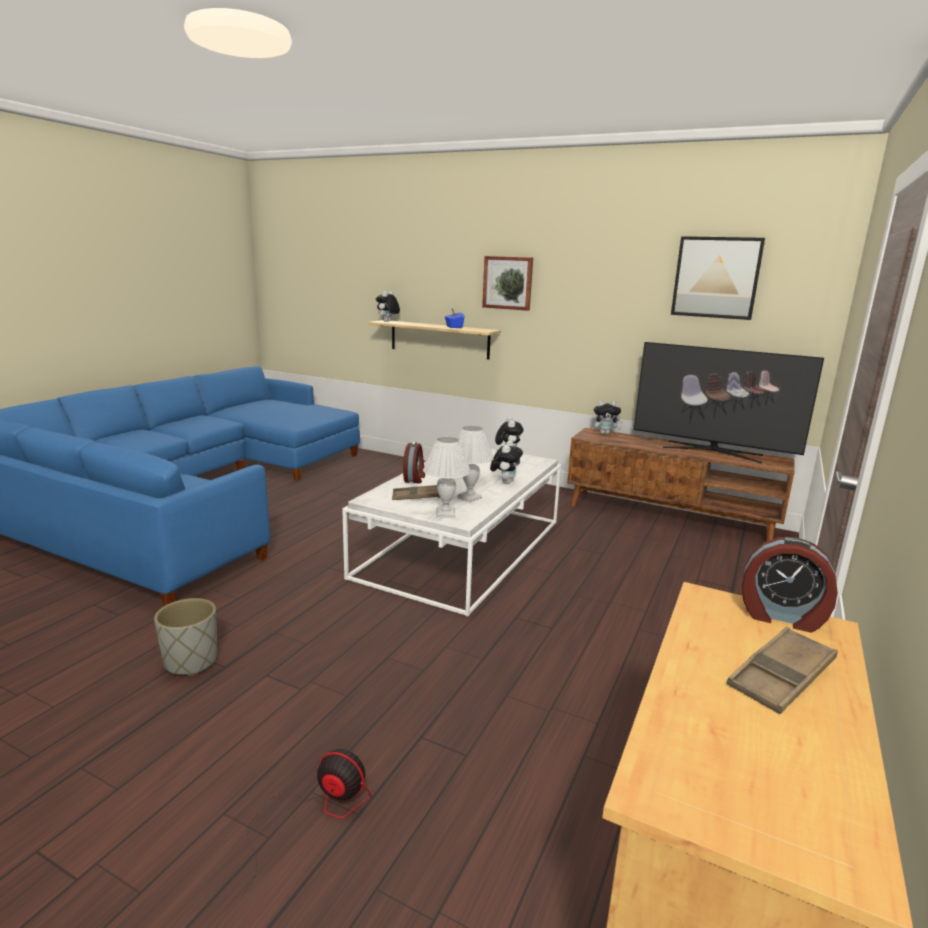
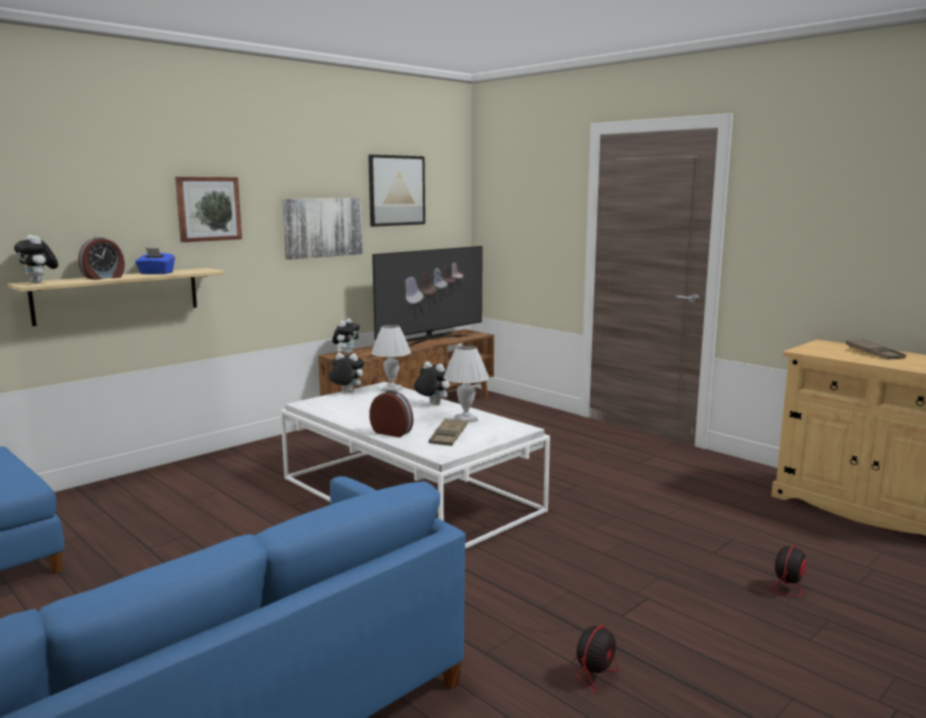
camera: 70 degrees left, 5 degrees down
(190, 662) = (588, 663): grey planter -> fan
(445, 513) = (501, 431): white table lamp -> white table lamp (391, 390)
(612, 309) = (322, 227): none -> picture
(781, 616) = (817, 345): alarm clock -> alarm clock (104, 278)

